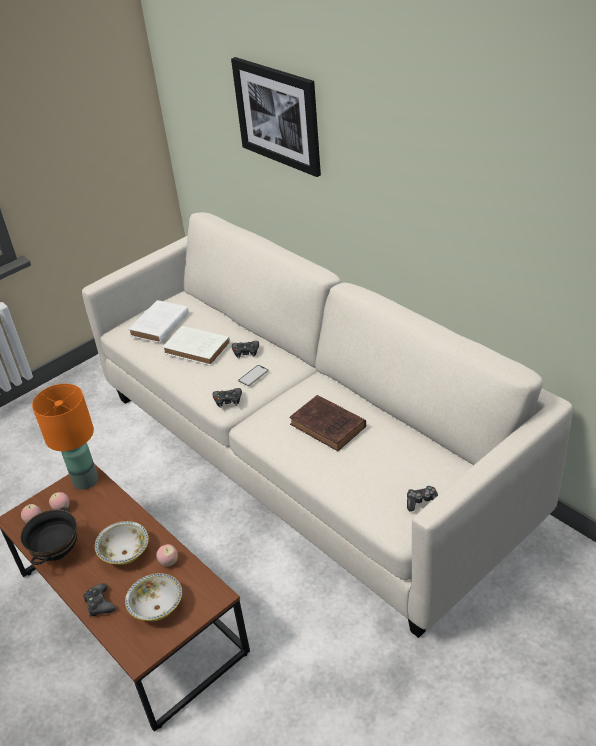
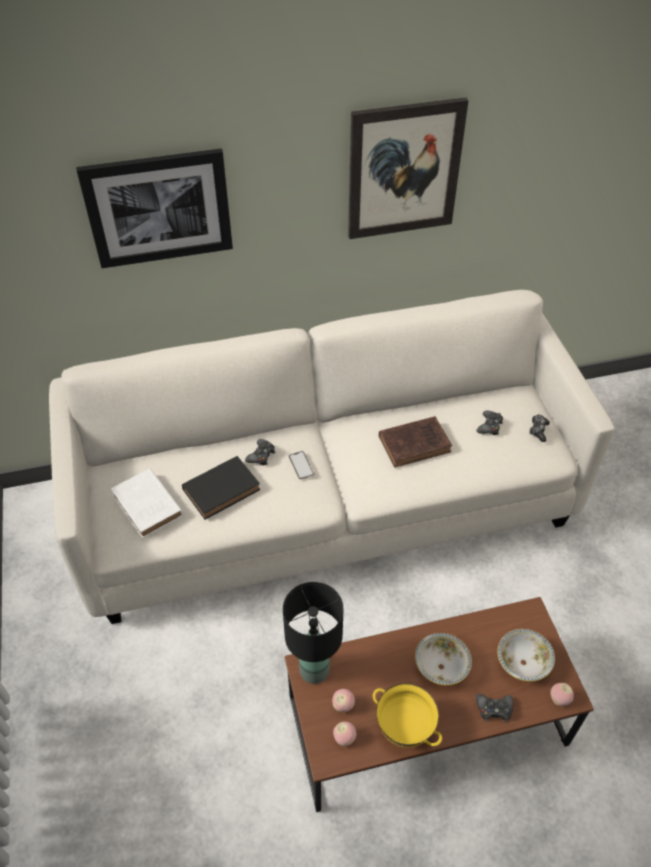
camera: 65 degrees left, 10 degrees up
(58, 552) = (405, 727): black bowl -> yellow bowl
(85, 480) = (313, 670): orange table lamp -> black table lamp
(169, 562) = (473, 634): apple -> apple (559, 699)
(198, 349) = (223, 489): white book -> black book
(228, 400) = (320, 498): black game controller -> black game controller (489, 426)
(447, 170) = (404, 170): none -> picture

